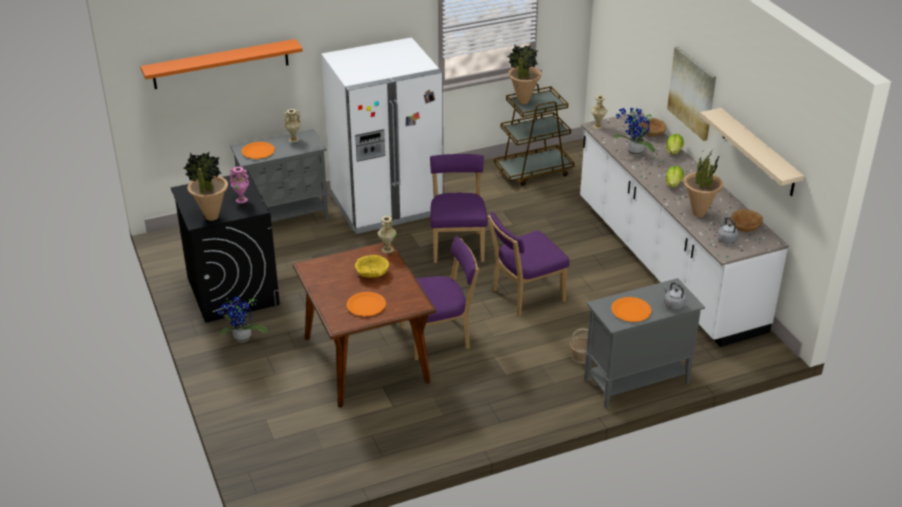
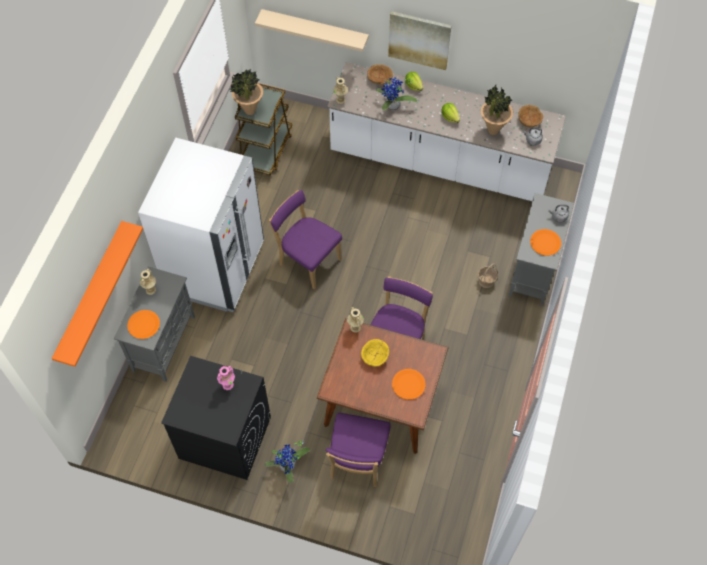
camera: 50 degrees left, 25 degrees up
(211, 217) = (233, 419): potted plant -> none
(525, 296) = (399, 264): purple chair -> purple chair (357, 462)
(758, 152) = (517, 66): beige shelf -> beige shelf (315, 29)

